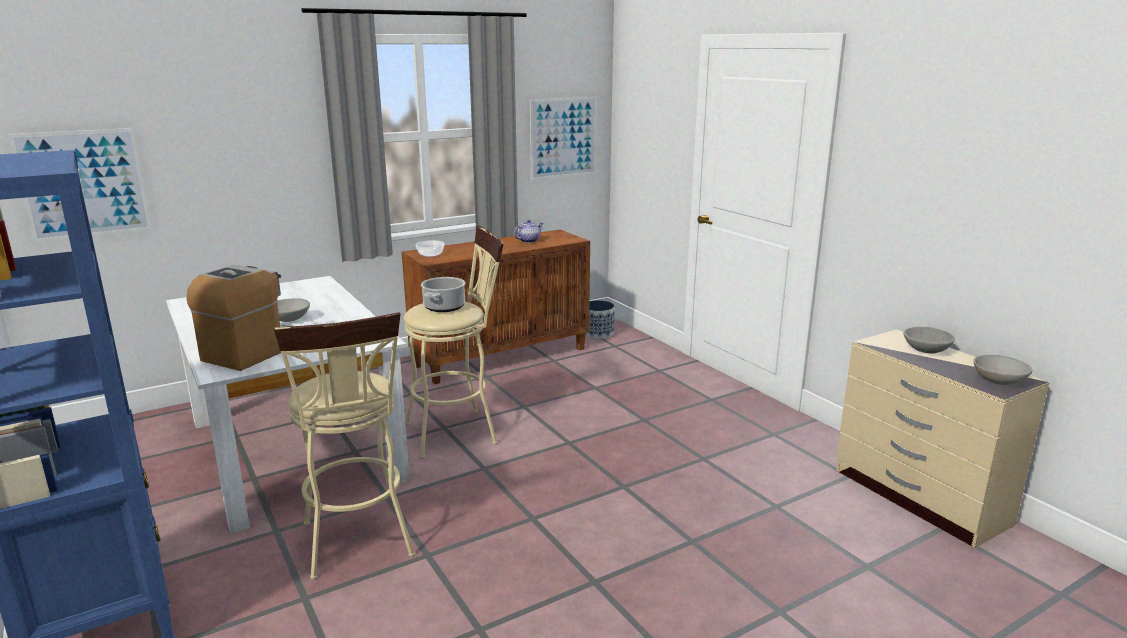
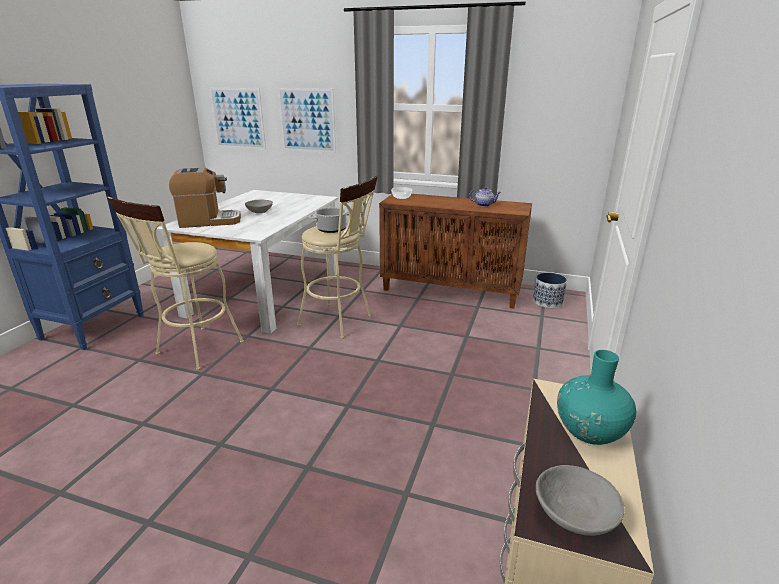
camera: 50 degrees right, 5 degrees up
(563, 138) = (560, 122): picture -> picture (307, 120)
(926, 350) = (589, 431): grey bowl -> turquoise vase

